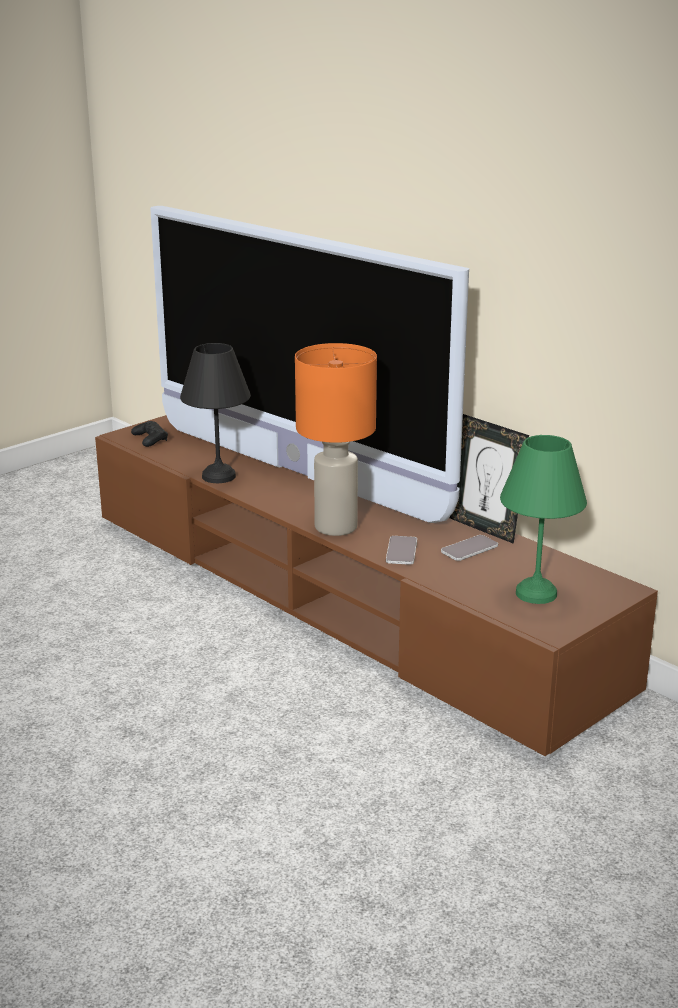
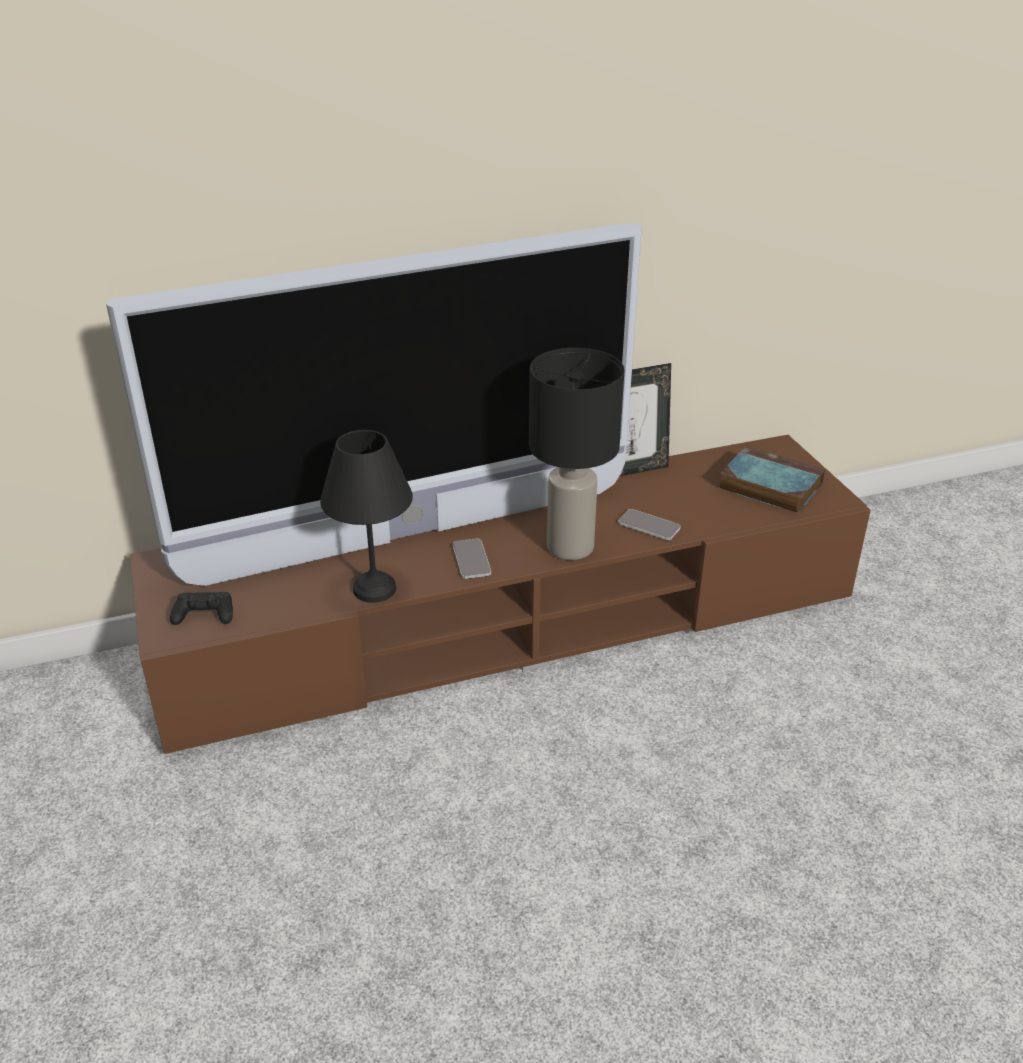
camera: 65 degrees left, 10 degrees up
(336, 527) = (569, 547): orange table lamp -> black table lamp
(469, 549) = (666, 490): phone -> phone (471, 559)
(534, 593) = (767, 486): green table lamp -> book

